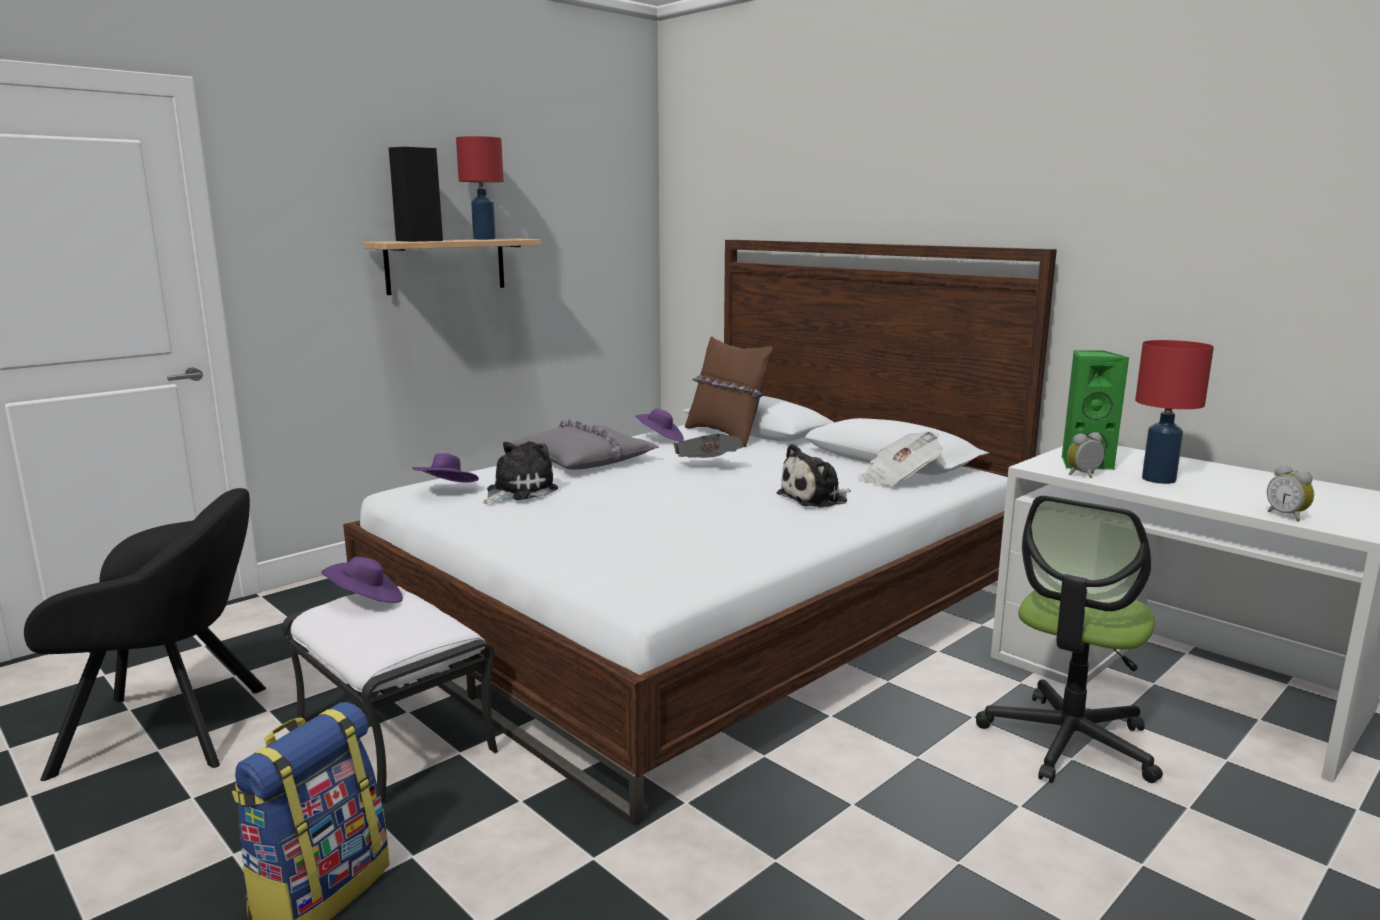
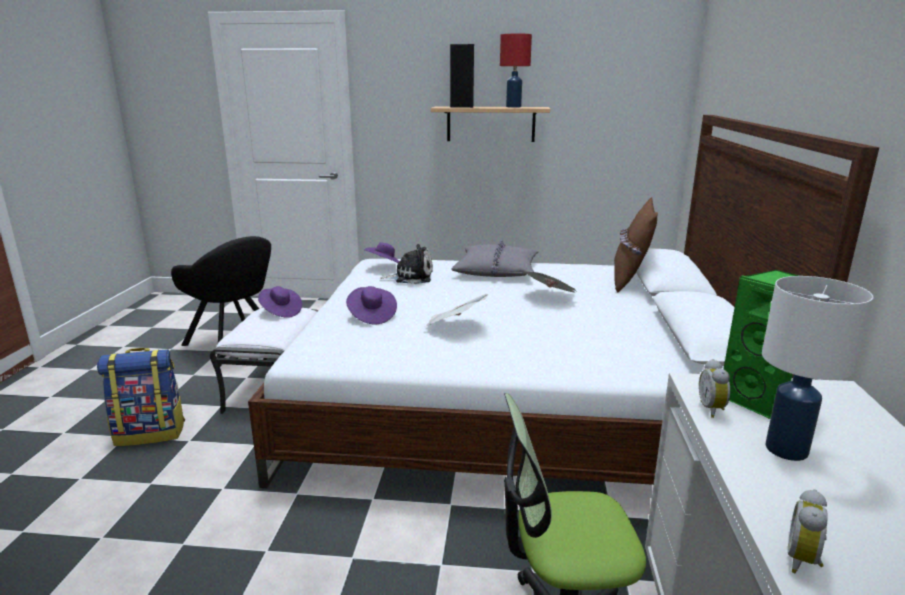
camera: 50 degrees right, 5 degrees up
(660, 439) = (576, 271): purple hat -> purple hat (371, 316)
(816, 498) = (554, 343): plush toy -> none
(898, 479) = (655, 354): newspaper -> newspaper (455, 326)
(1084, 475) = (713, 409): alarm clock -> alarm clock turned 120 degrees counterclockwise
(1158, 479) = (785, 449): red table lamp -> white table lamp

